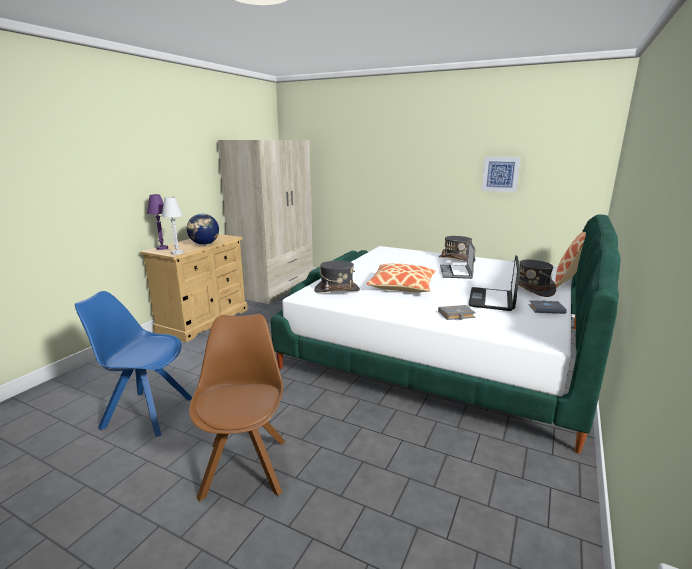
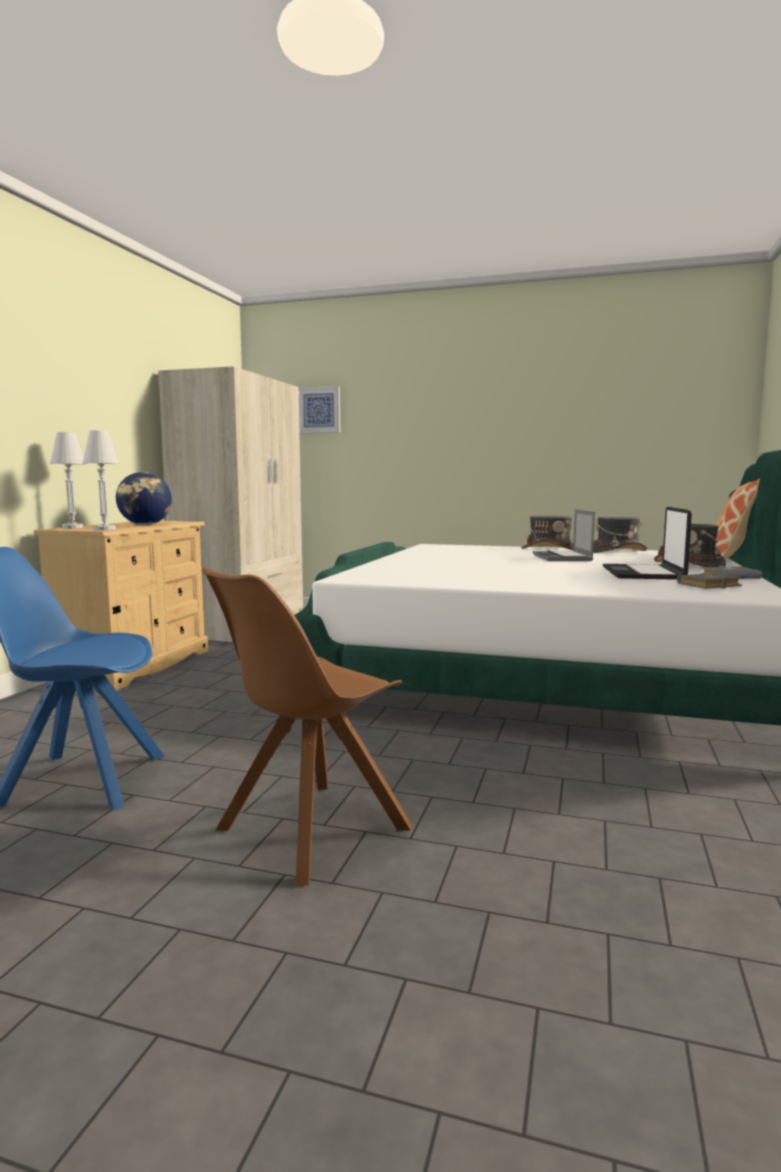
camera: 10 degrees left, 10 degrees down
(162, 248) = (72, 527): purple table lamp -> white table lamp
(245, 465) = (308, 831): brown chair -> brown chair turned 120 degrees counterclockwise
(337, 290) = (395, 573): grey hat -> grey hat (617, 551)
(402, 286) = (495, 568): pillow -> none
(456, 315) = (606, 584): grey book -> grey book (709, 585)
(500, 174) = (597, 427): picture -> picture (319, 410)

